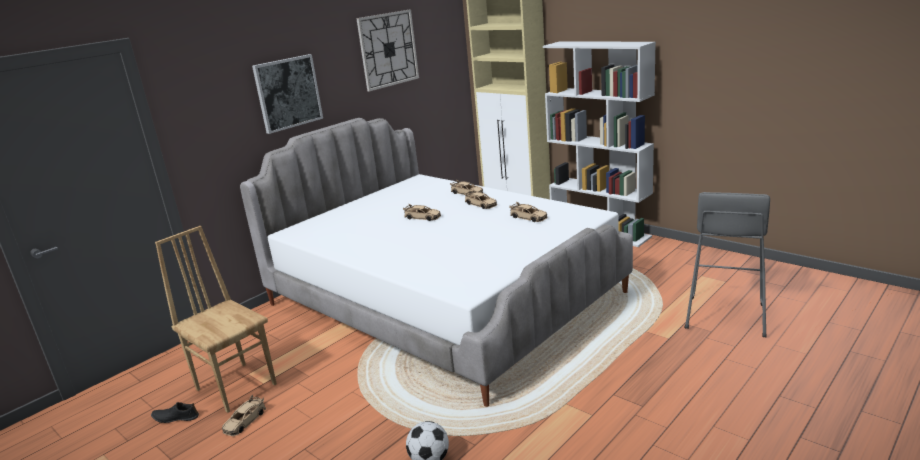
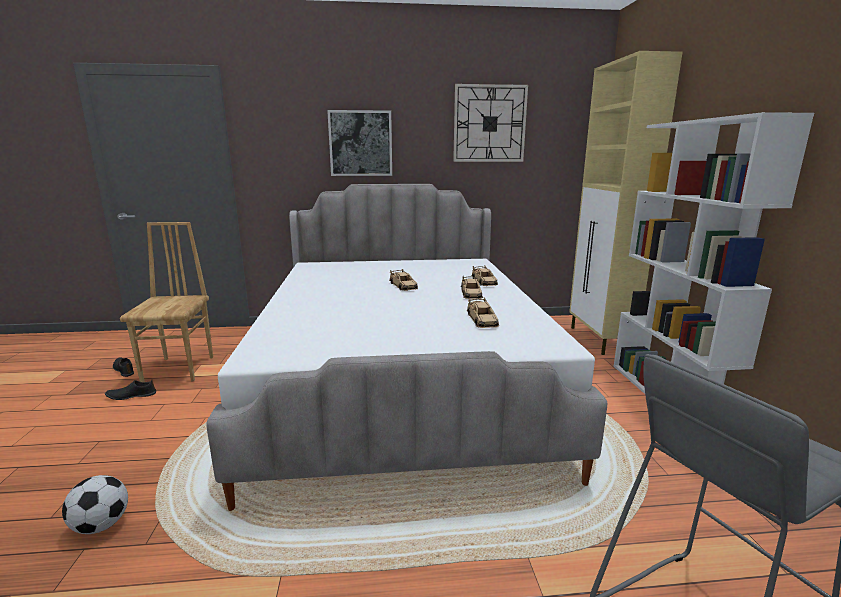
camera: 40 degrees right, 5 degrees down
(245, 421) = (131, 395): beige toy car -> black shoe

